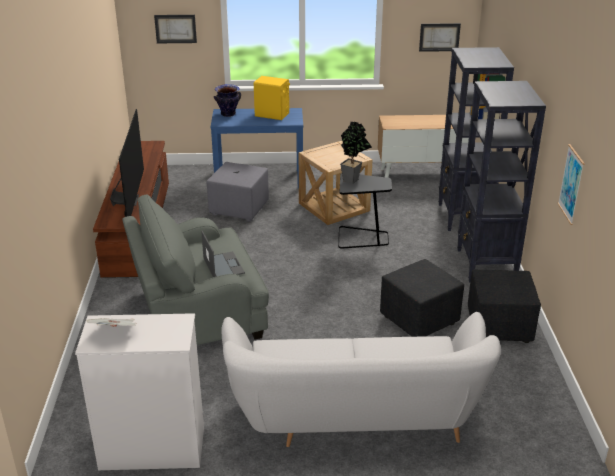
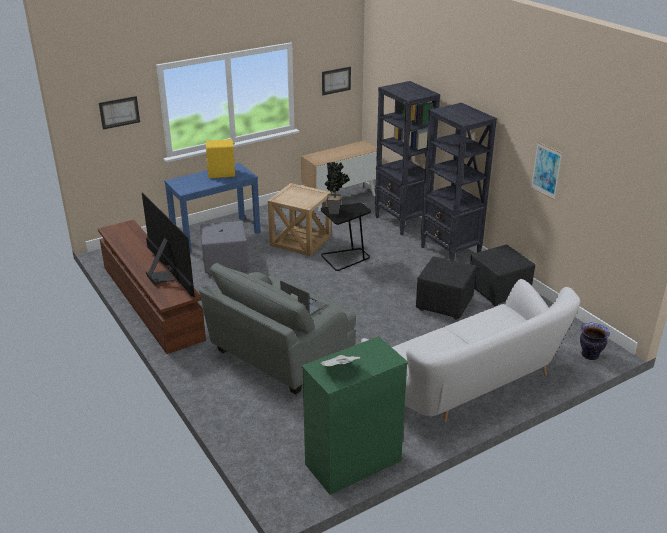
camera: 30 degrees left, 0 degrees up
(151, 448) = (352, 463): white dresser -> green dresser
(228, 114) = (183, 182): vase -> vase (590, 355)

